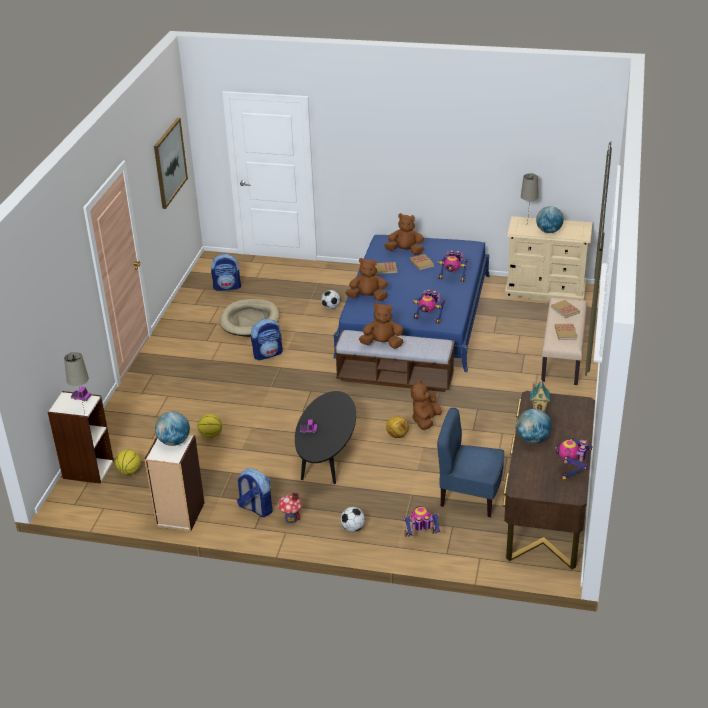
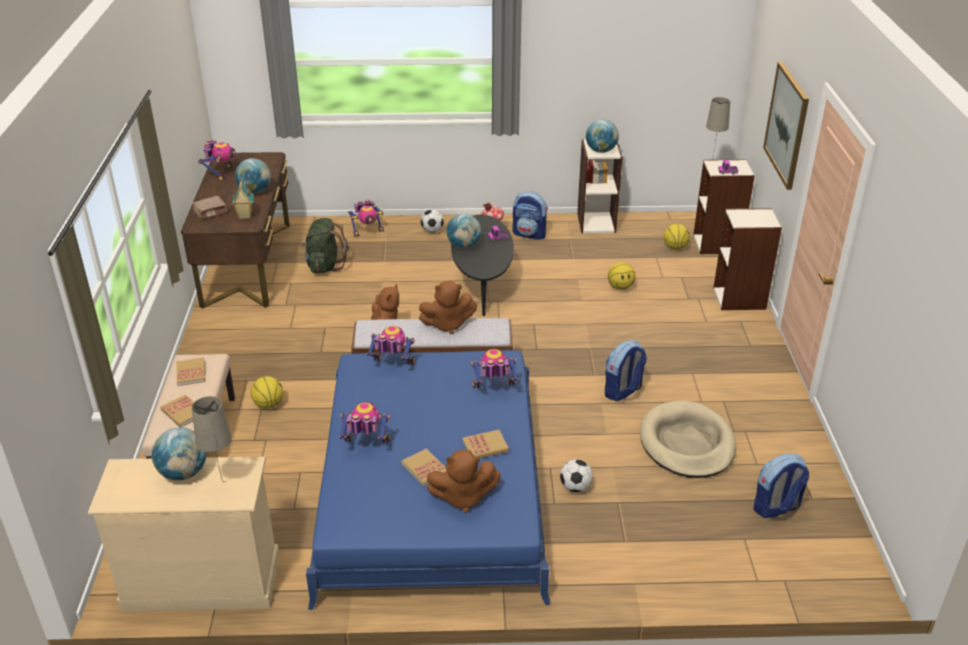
camera: 165 degrees right, 0 degrees up
(123, 411) = (740, 299): none -> bookcase
(169, 162) = (918, 323): picture -> picture (787, 124)
(342, 425) = (463, 246): none -> globe
(367, 297) = (494, 389): brown plush toy -> toy robot
(397, 435) = (412, 311): football -> none
(470, 496) = (324, 266): blue chair -> green backpack
(516, 375) = (268, 404): none -> basketball
(571, 417) = (211, 213): none -> brown book

